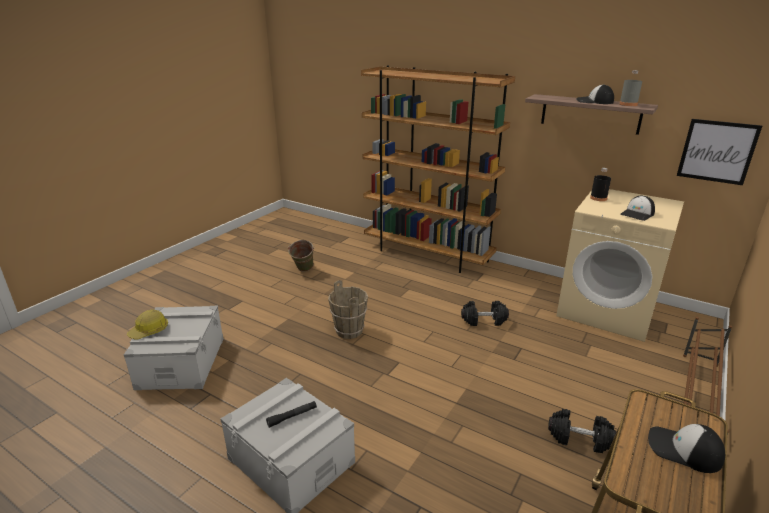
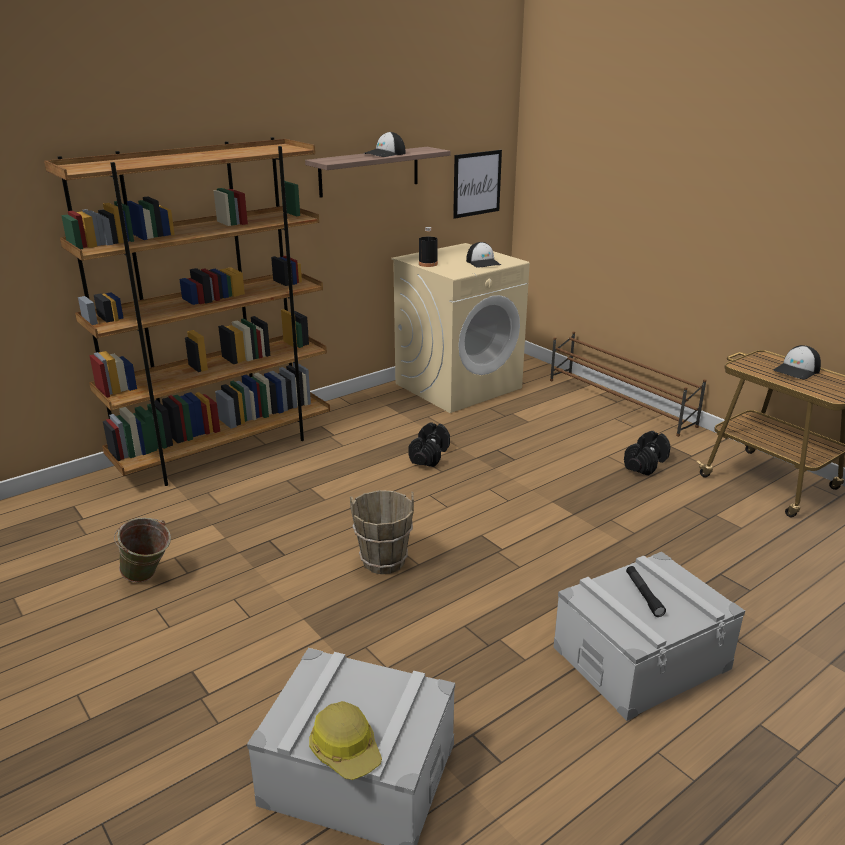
camera: 70 degrees left, 0 degrees up
(628, 104) = (416, 150): grey bottle -> none

